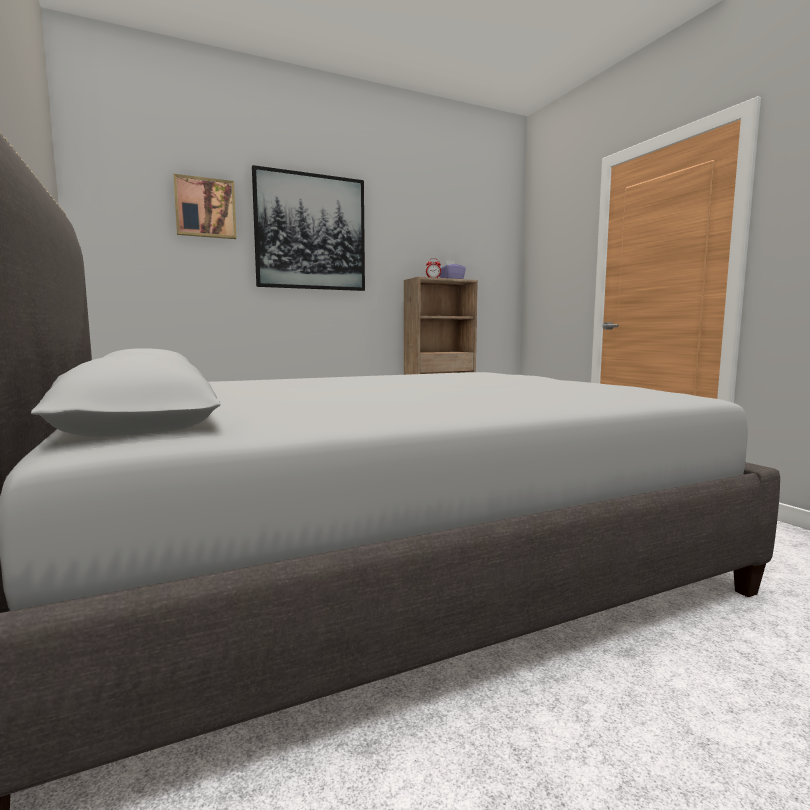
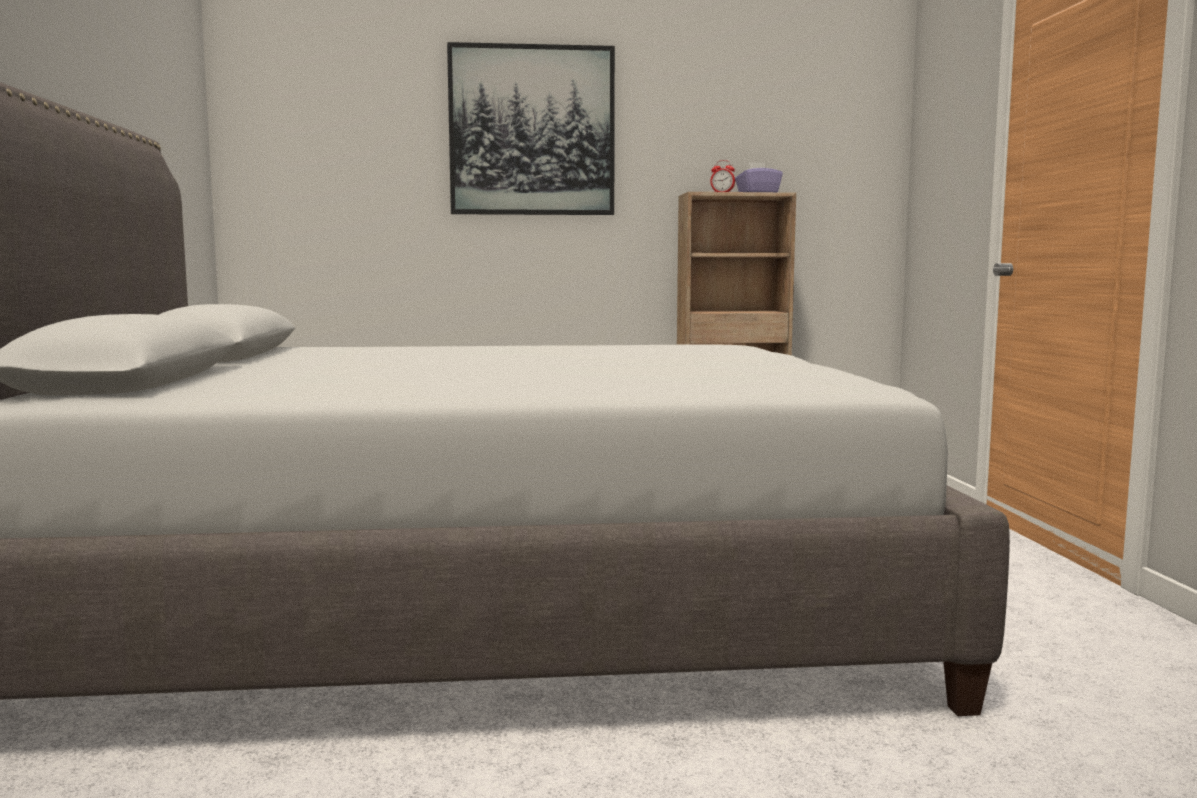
camera: 20 degrees right, 0 degrees up
(205, 208) = (383, 108): picture -> none

